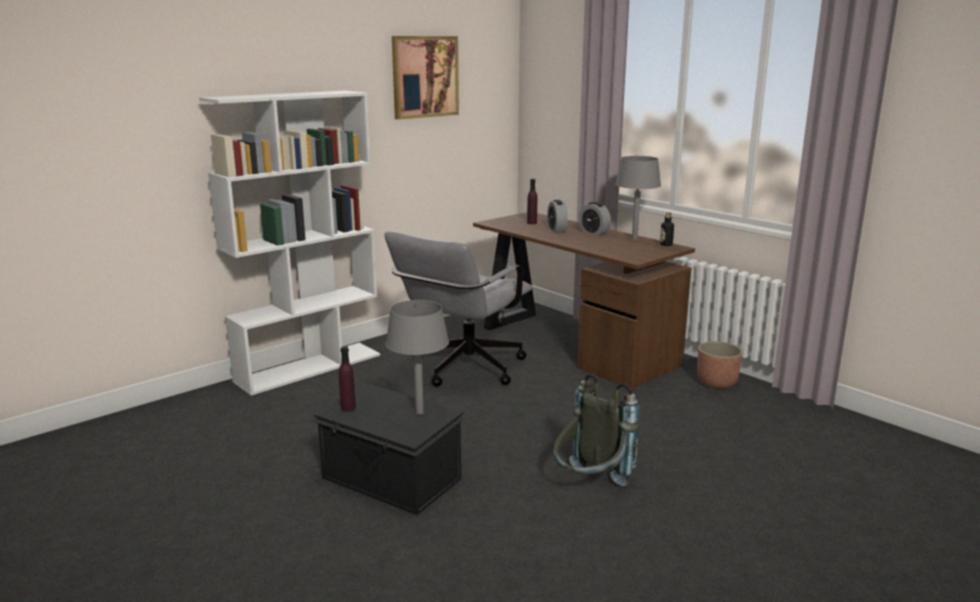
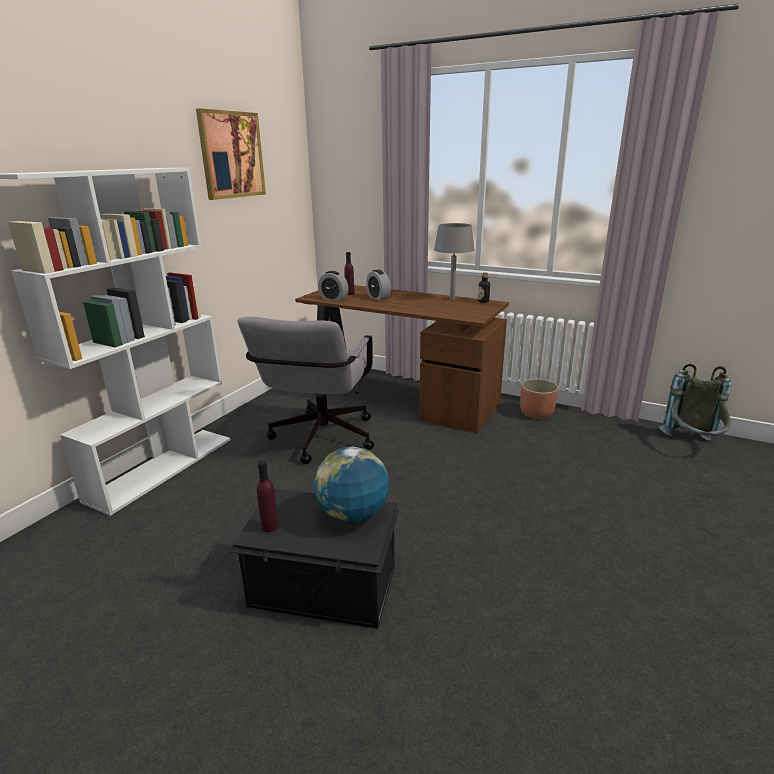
camera: 20 degrees left, 5 degrees up
(419, 412) = (353, 515): grey table lamp -> globe
(590, 486) = (516, 544): grey backpack -> grey backpack (691, 445)
(594, 232) = (412, 296): alarm clock -> alarm clock (333, 299)

